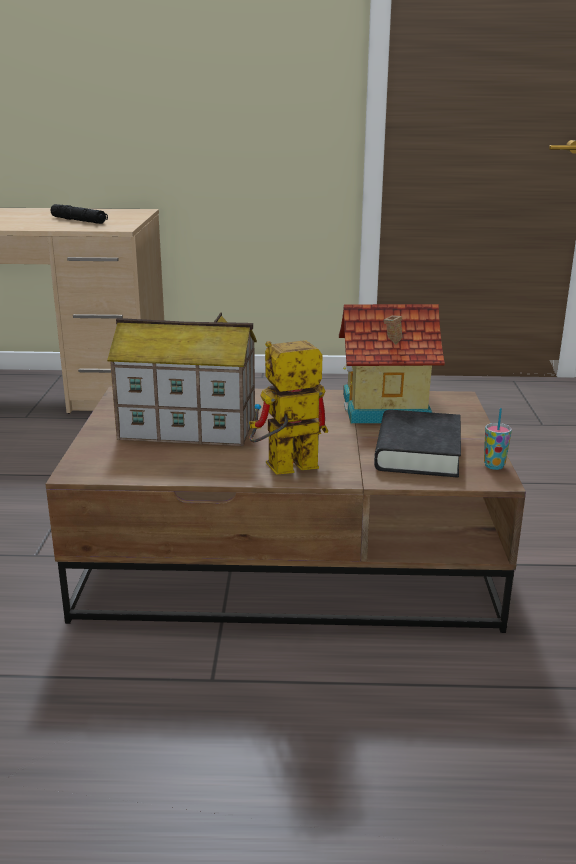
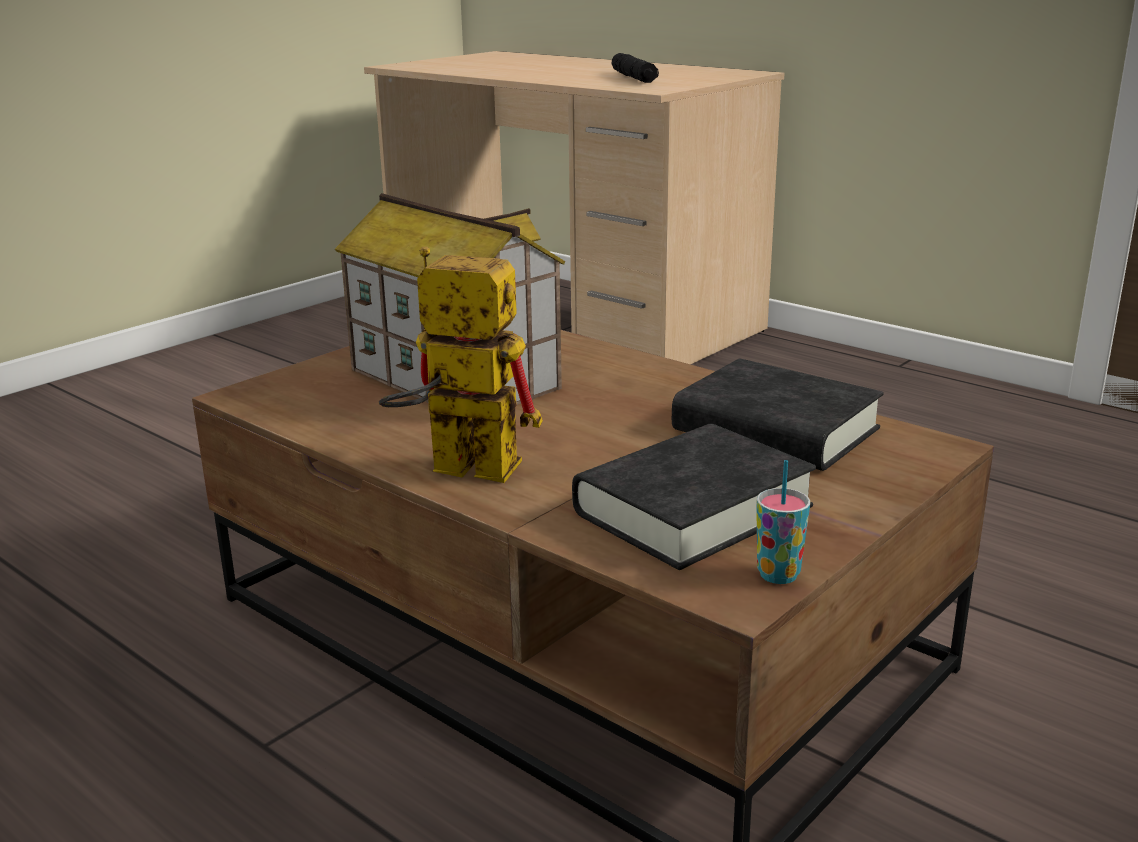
camera: 40 degrees right, 0 degrees up
(386, 409) = (775, 430): toy house -> black book

